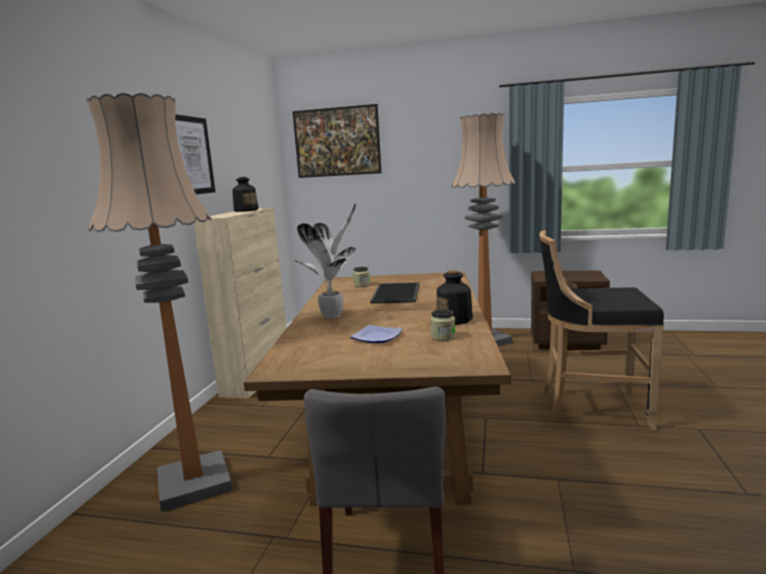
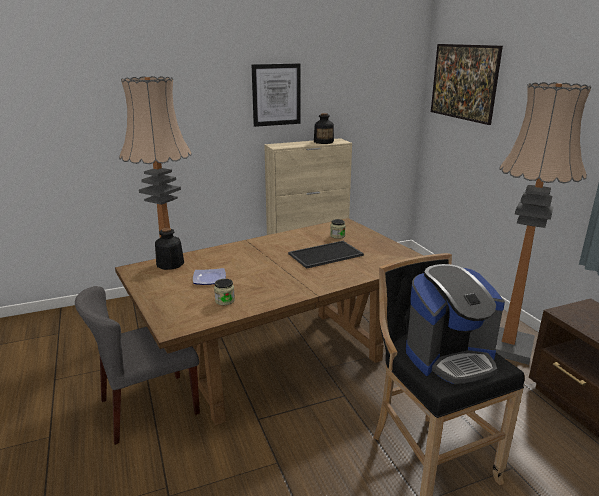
camera: 55 degrees right, 10 degrees up
(334, 315) = (247, 251): potted plant -> none
(454, 319) = (271, 295): bottle -> bottle (170, 264)
(607, 296) = (450, 357): none -> coffee machine

